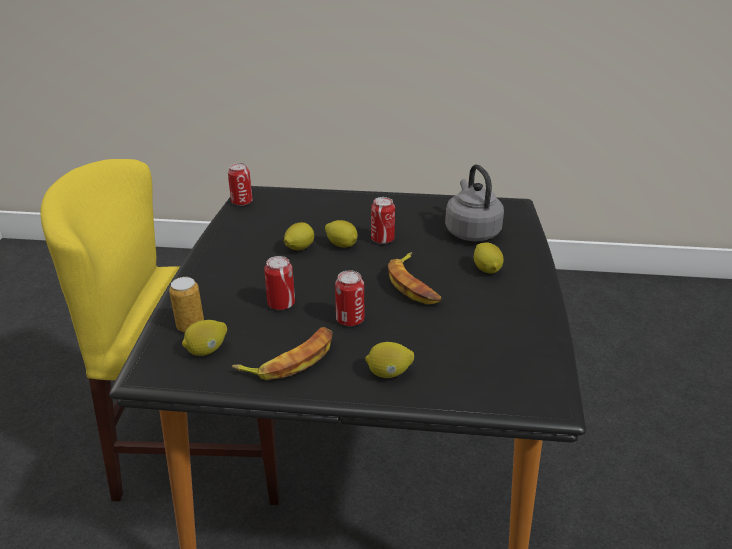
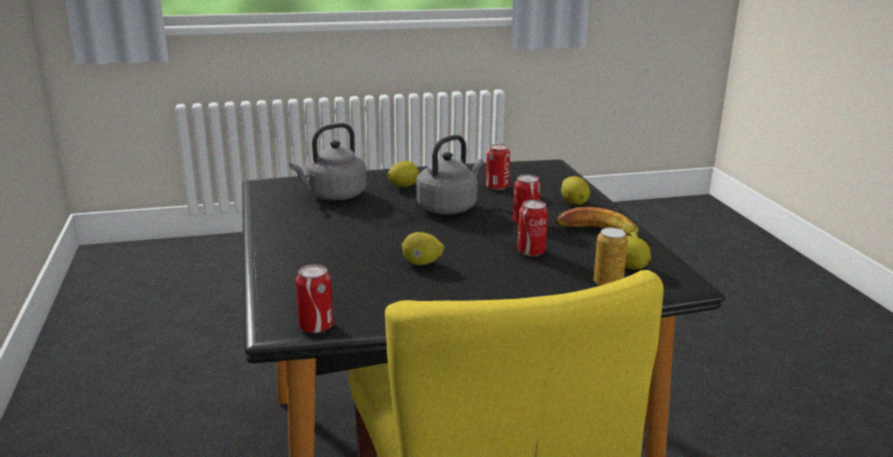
camera: 110 degrees left, 10 degrees down
(342, 245) = (399, 244): lemon -> none
(382, 239) = (374, 228): can -> can (497, 187)
(414, 284) = (449, 207): banana -> grey kettle

